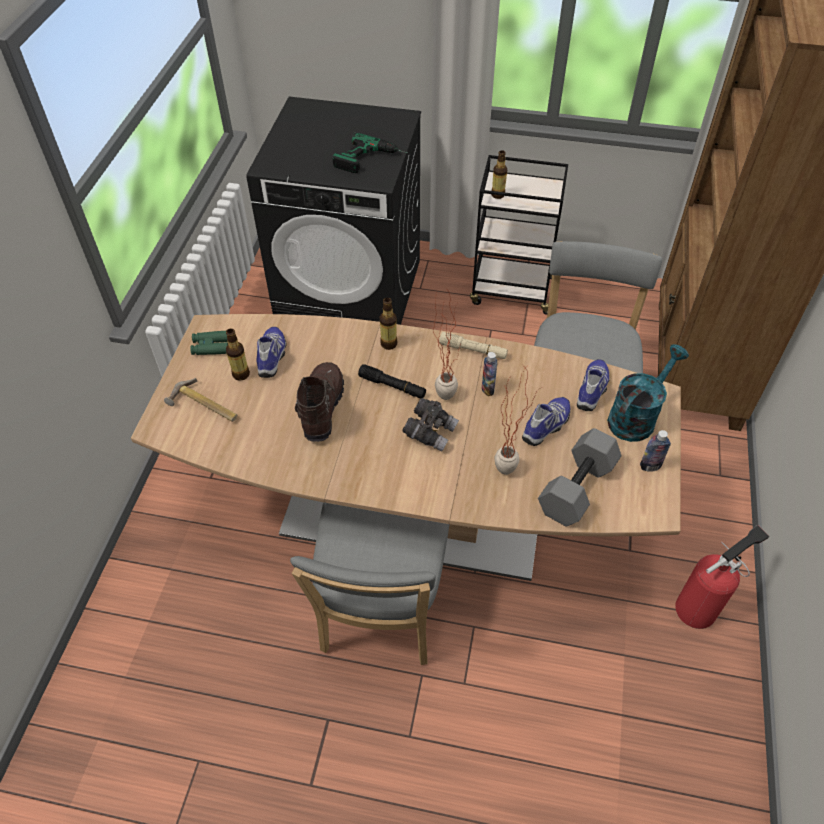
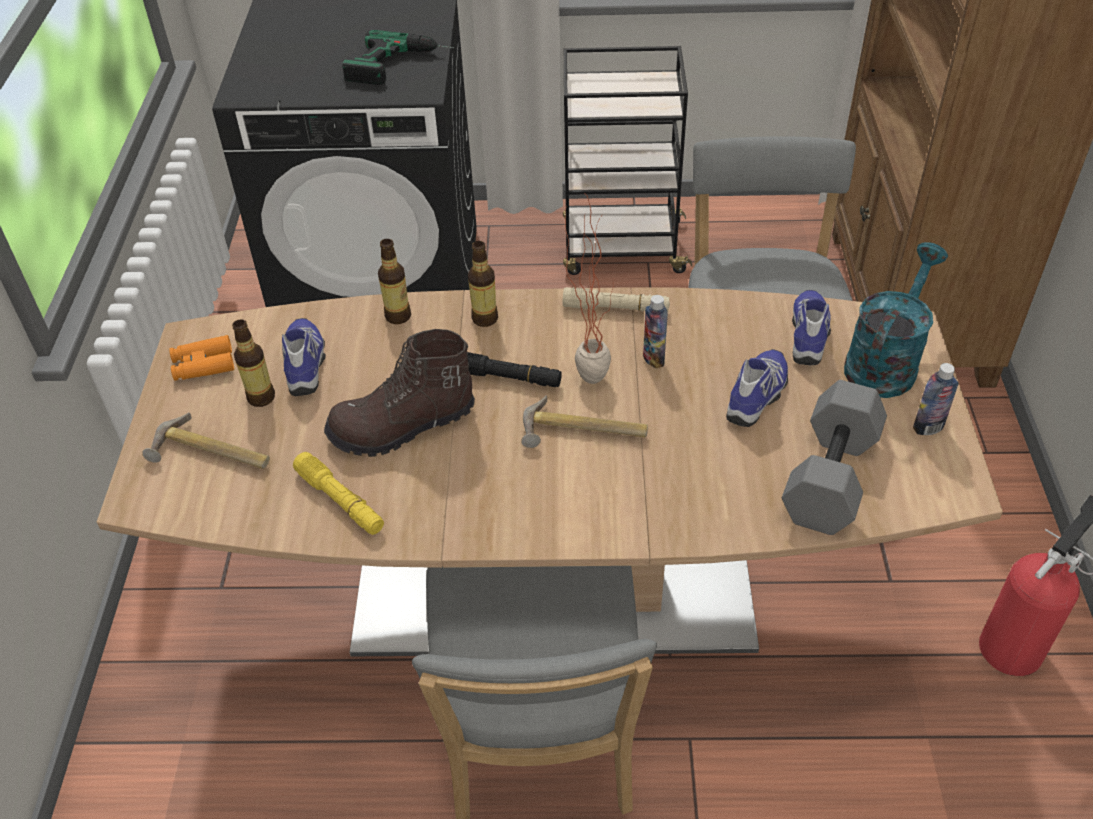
camera: 10 degrees left, 5 degrees down
(211, 347) = (203, 365): green binoculars -> orange binoculars
(273, 450) = (340, 501): none -> yellow flashlight
(321, 408) = (403, 426): brown boot -> brown boot turned 105 degrees counterclockwise
(430, 432) = (583, 433): grey binoculars -> hammer
(498, 195) = (588, 101): bottle -> bottle (398, 316)
(510, 465) = (720, 461): potted plant -> none

